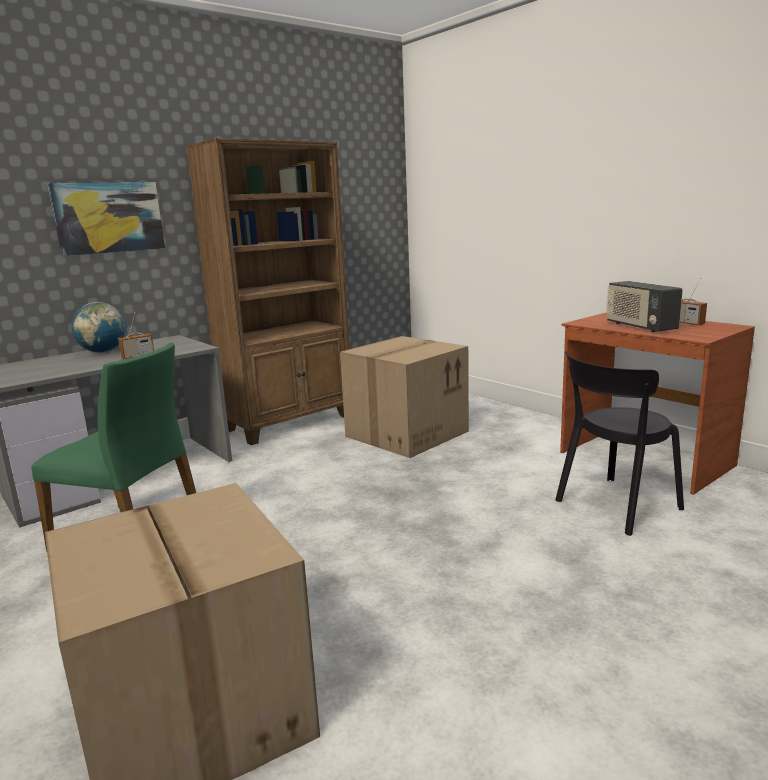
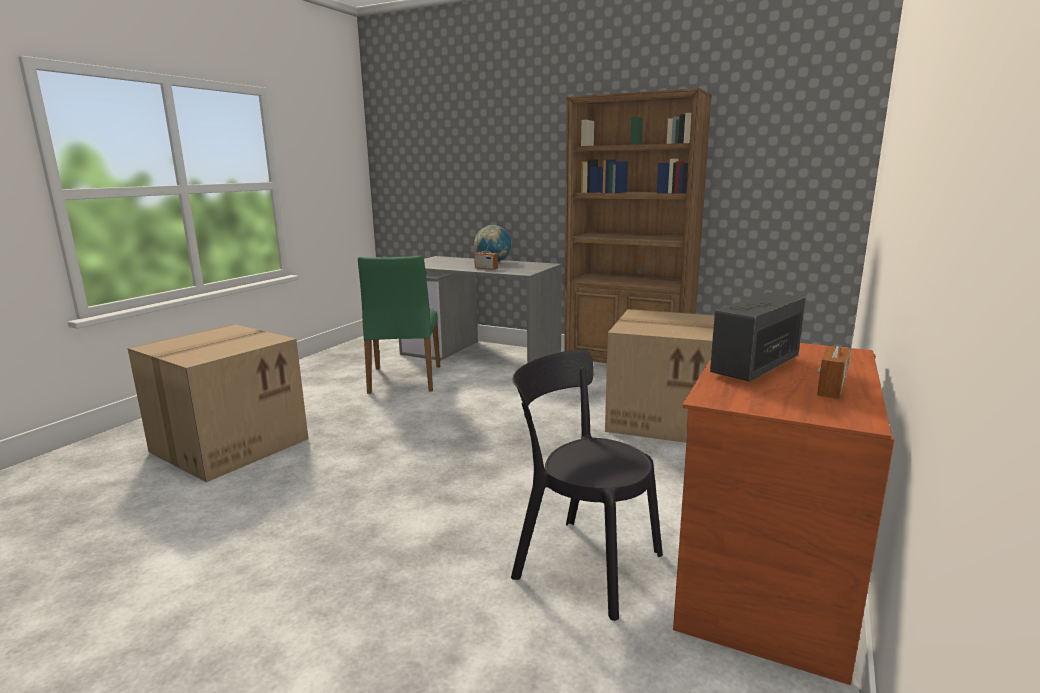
camera: 65 degrees right, 0 degrees up
(108, 217) = (525, 163): picture -> none

